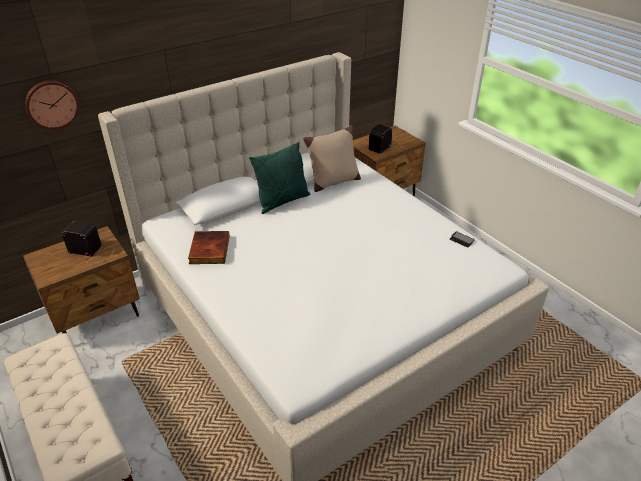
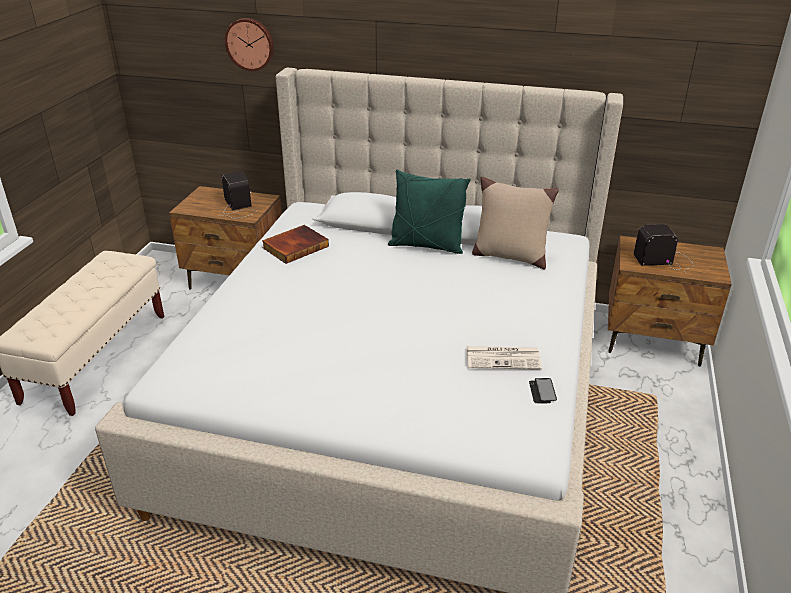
camera: 50 degrees right, 5 degrees down
(423, 236) = (504, 358): none -> newspaper

